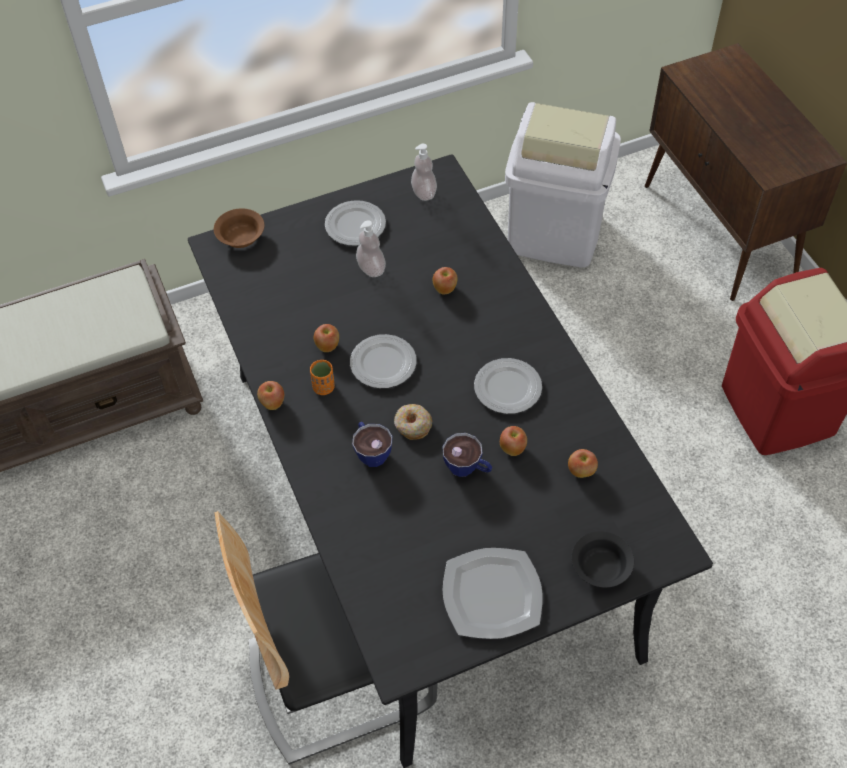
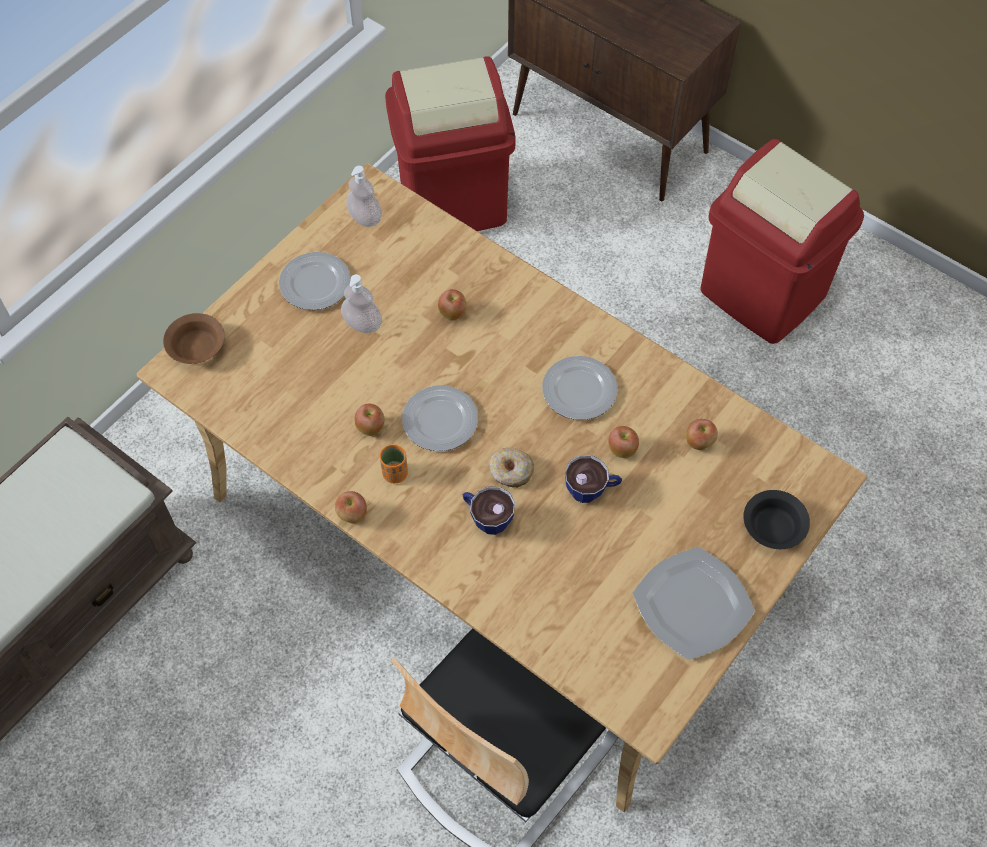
camera: 30 degrees left, 5 degrees up
(425, 507) = (491, 545): black dining table -> beige dining table
(555, 233) = (453, 201): white trash can -> red trash can

